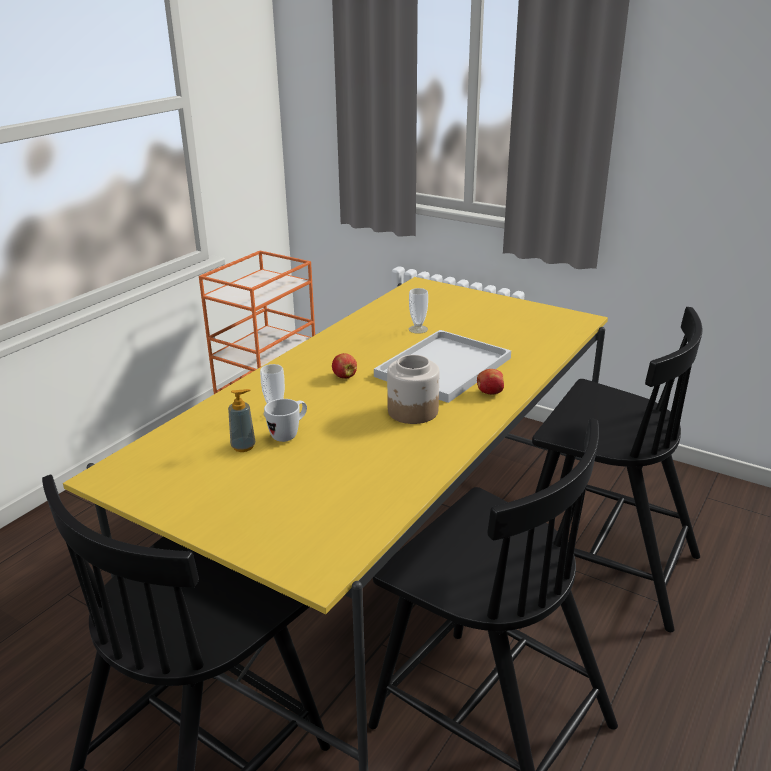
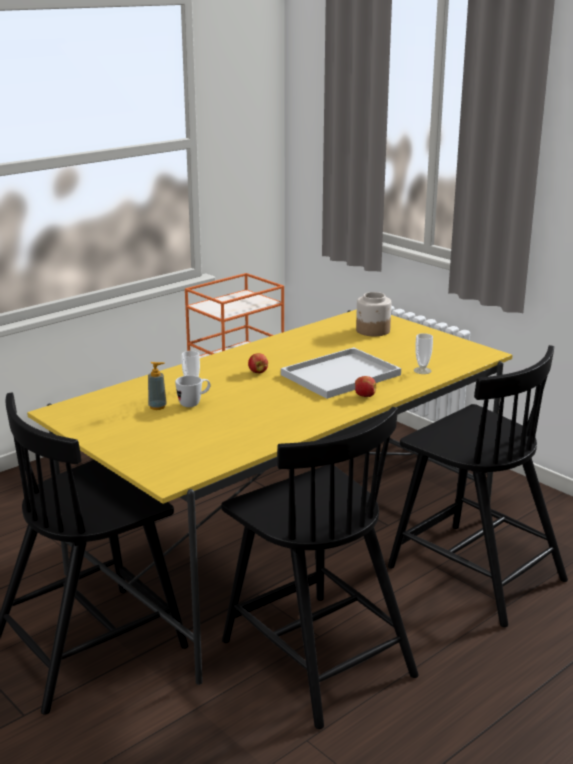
camera: 15 degrees right, 5 degrees down
(413, 411) = (295, 401): jar -> jar (372, 331)
(418, 329) = (339, 346): cup -> cup (422, 370)

